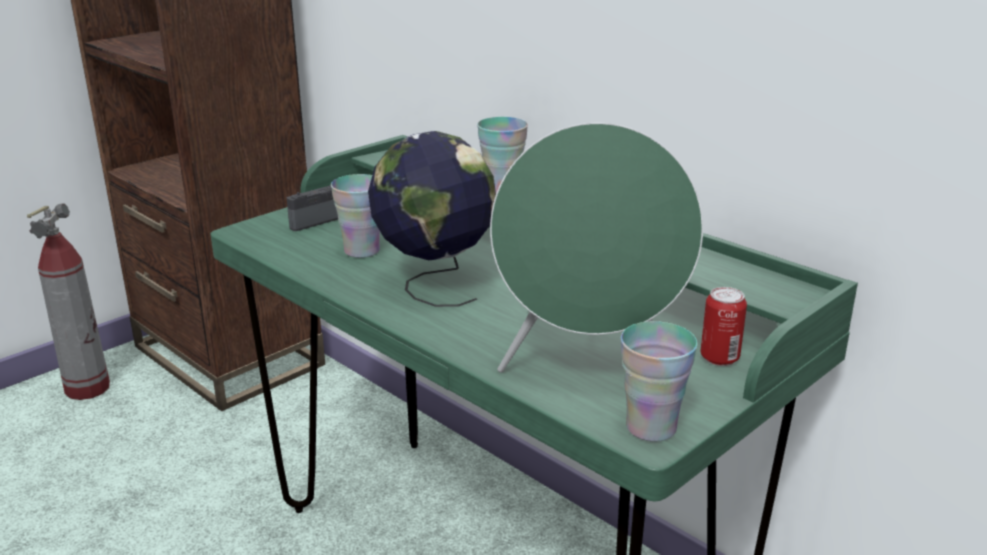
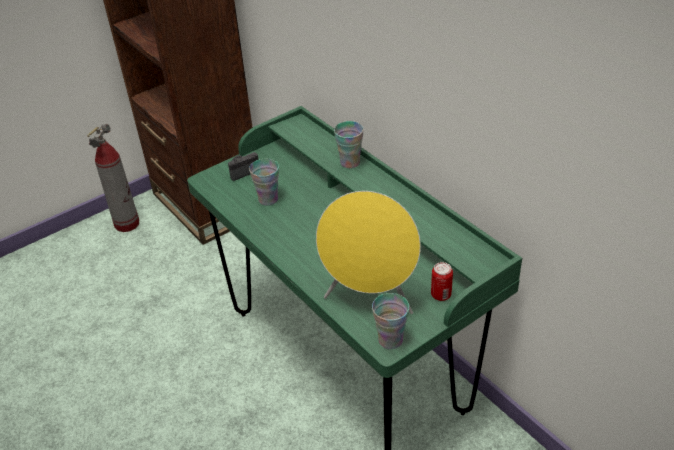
camera: 10 degrees right, 15 degrees up
(435, 284) = (304, 230): globe -> none
(589, 369) = (370, 298): green speaker -> yellow speaker

